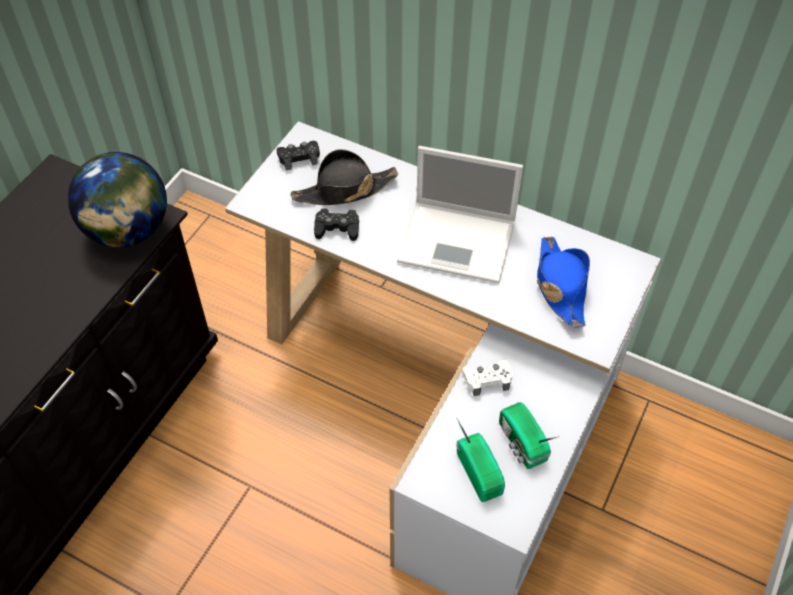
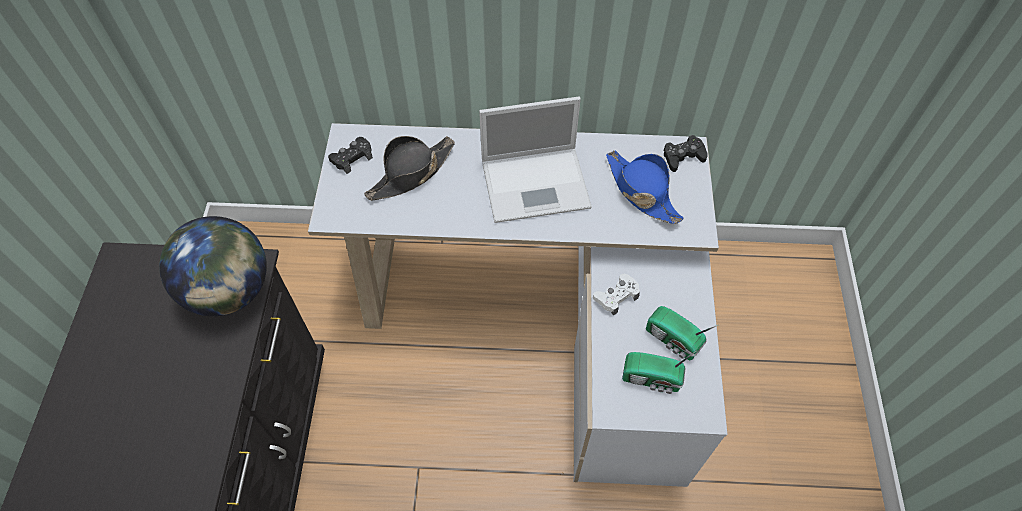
camera: 25 degrees left, 5 degrees up
(337, 228) = (424, 212): black game controller -> black game controller (683, 157)
(479, 471) = (653, 379): radio -> radio turned 150 degrees clockwise

